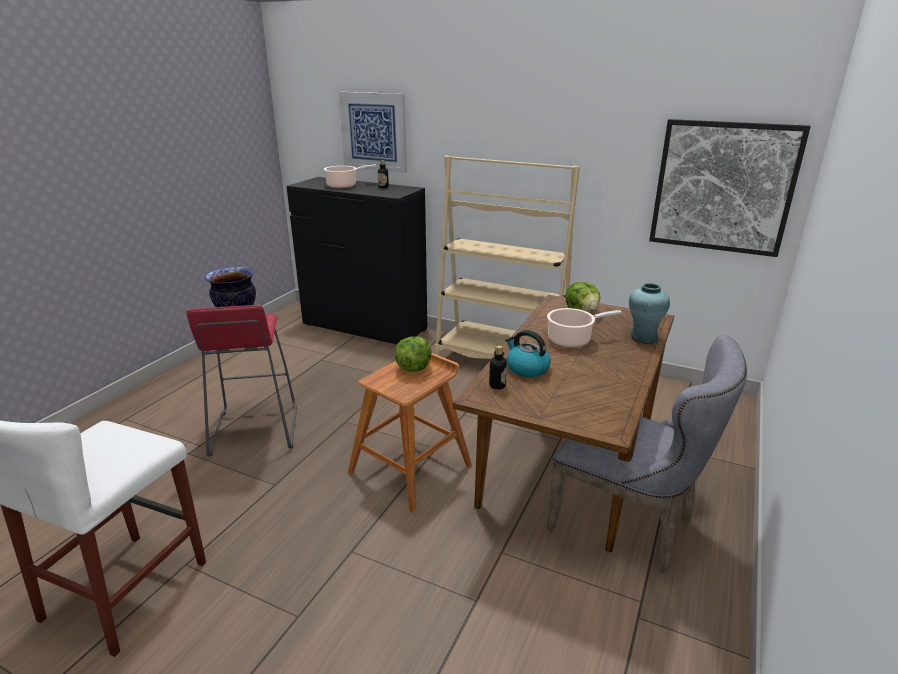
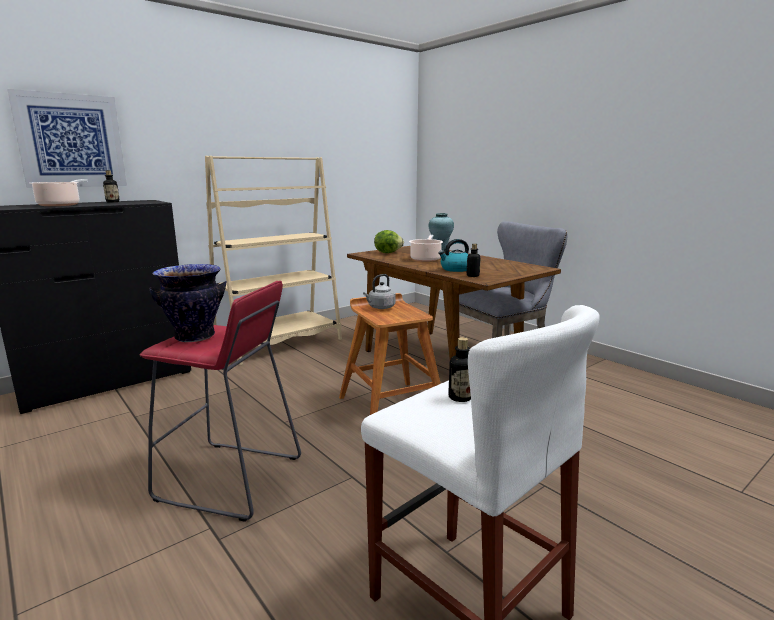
camera: 65 degrees left, 10 degrees down
(122, 448) = (460, 397): none -> bottle
(413, 368) = (380, 307): lettuce -> grey kettle
(723, 187) = (380, 170): picture -> none

